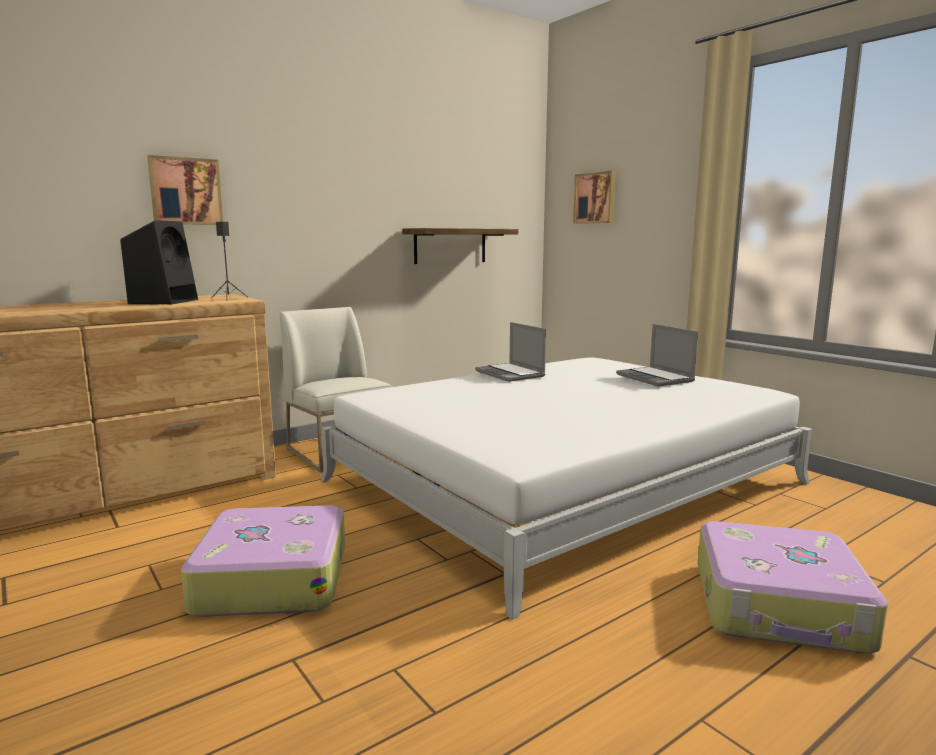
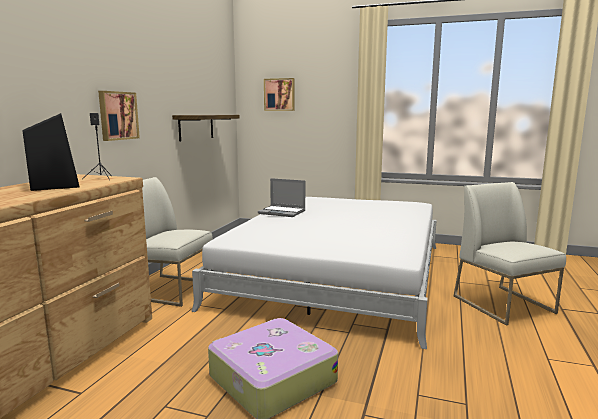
camera: 35 degrees left, 0 degrees up
(185, 191) = (37, 85): picture -> picture (117, 115)
(656, 378) = (362, 203): laptop -> none
(780, 606) = (504, 304): suitcase -> white chair

